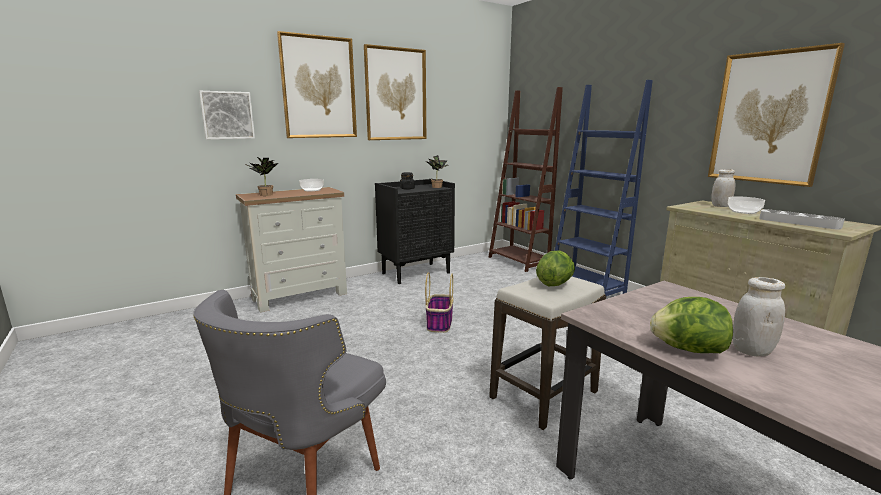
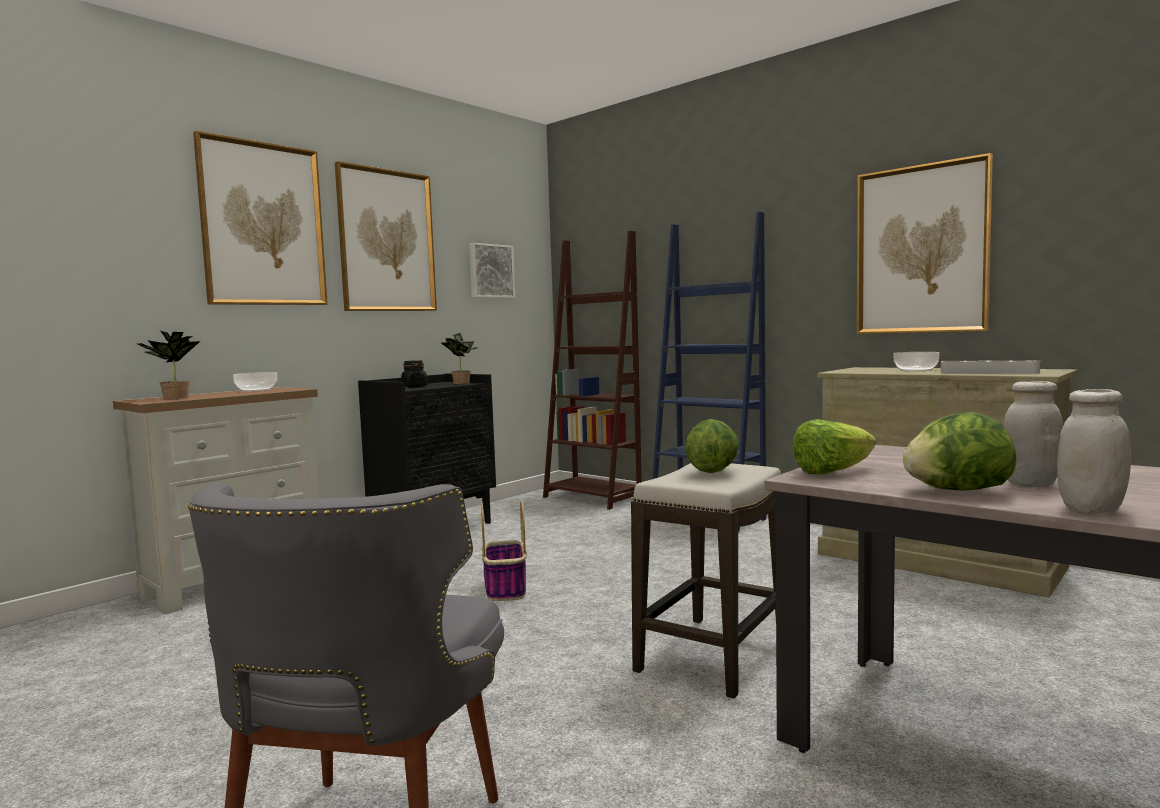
camera: 15 degrees left, 10 degrees down
(227, 115) = (100, 263): picture -> picture (490, 271)
(614, 312) = (832, 472): none -> lettuce
(720, 206) = (882, 369): white jar -> white jar (1091, 509)

